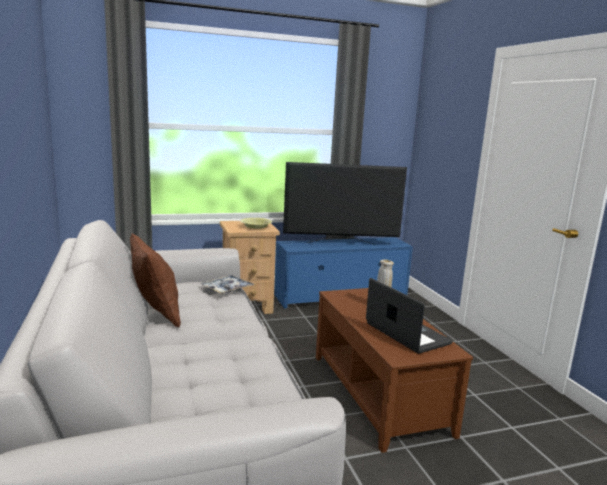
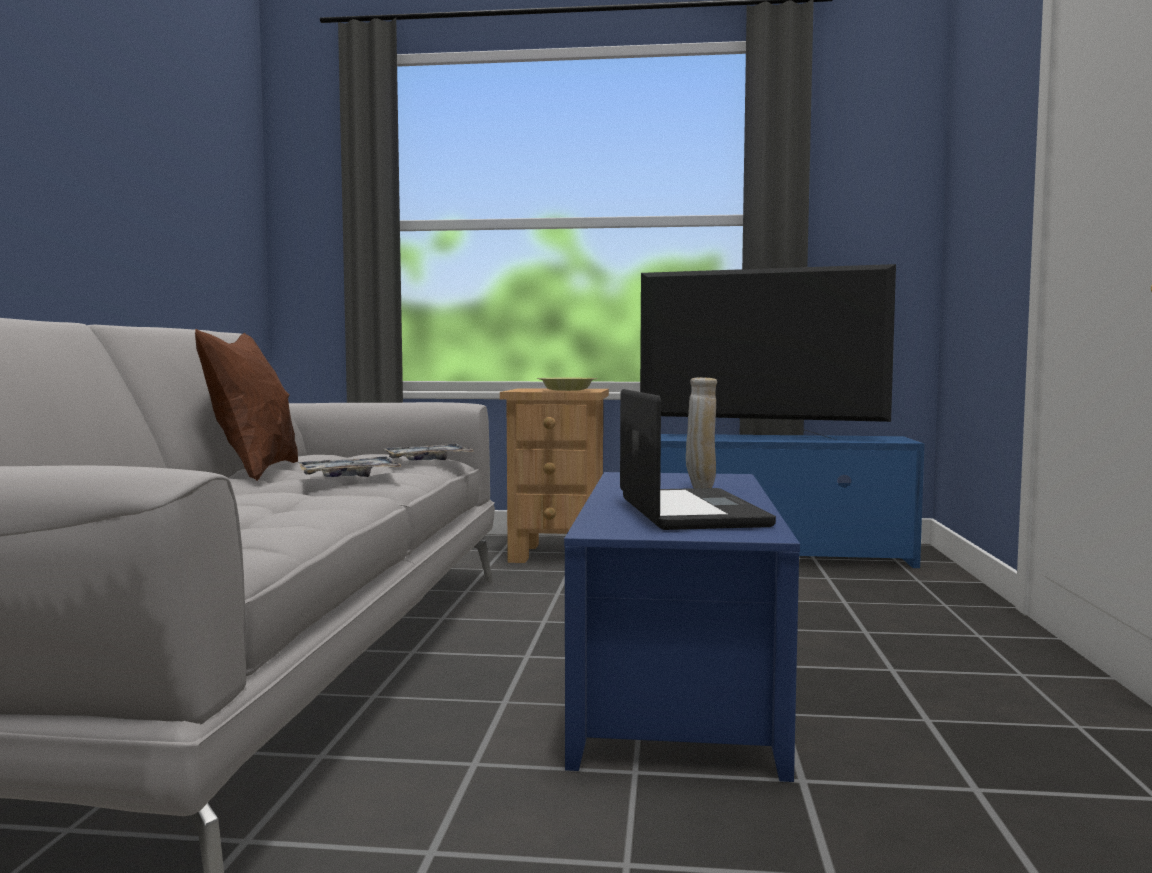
camera: 25 degrees right, 10 degrees down
(222, 318) = (349, 477): none -> tray
(378, 393) = (676, 684): brown coffee table -> blue coffee table

